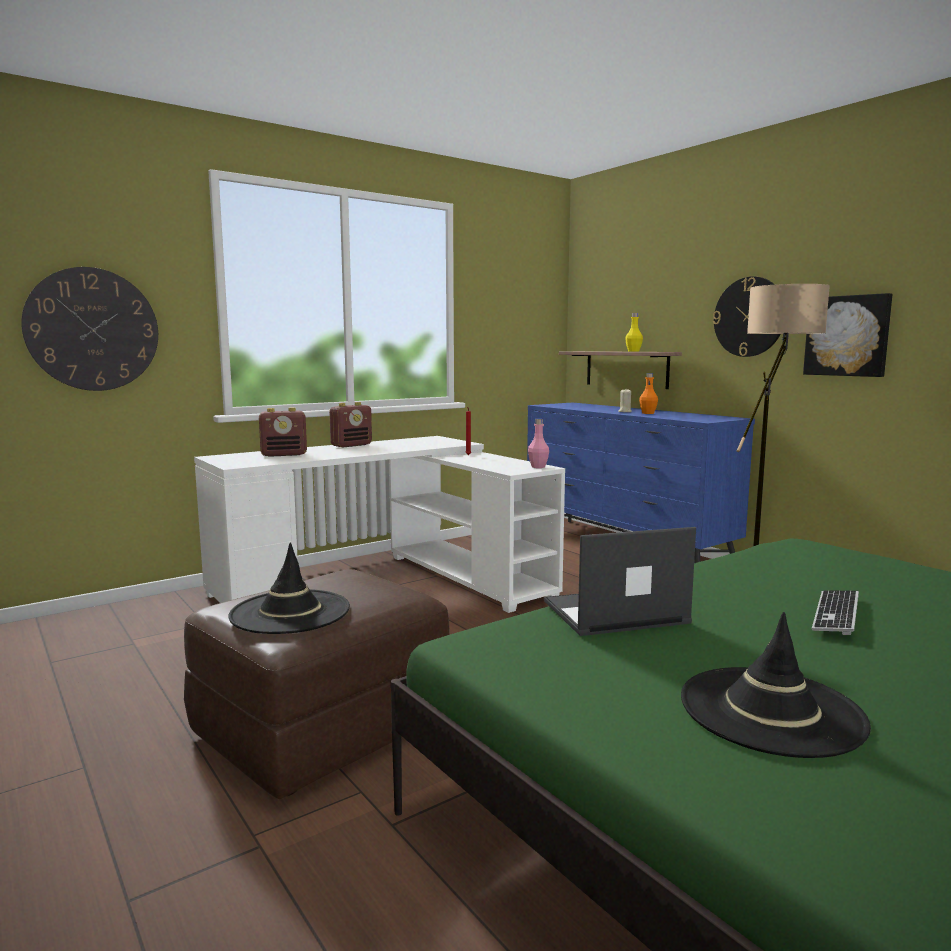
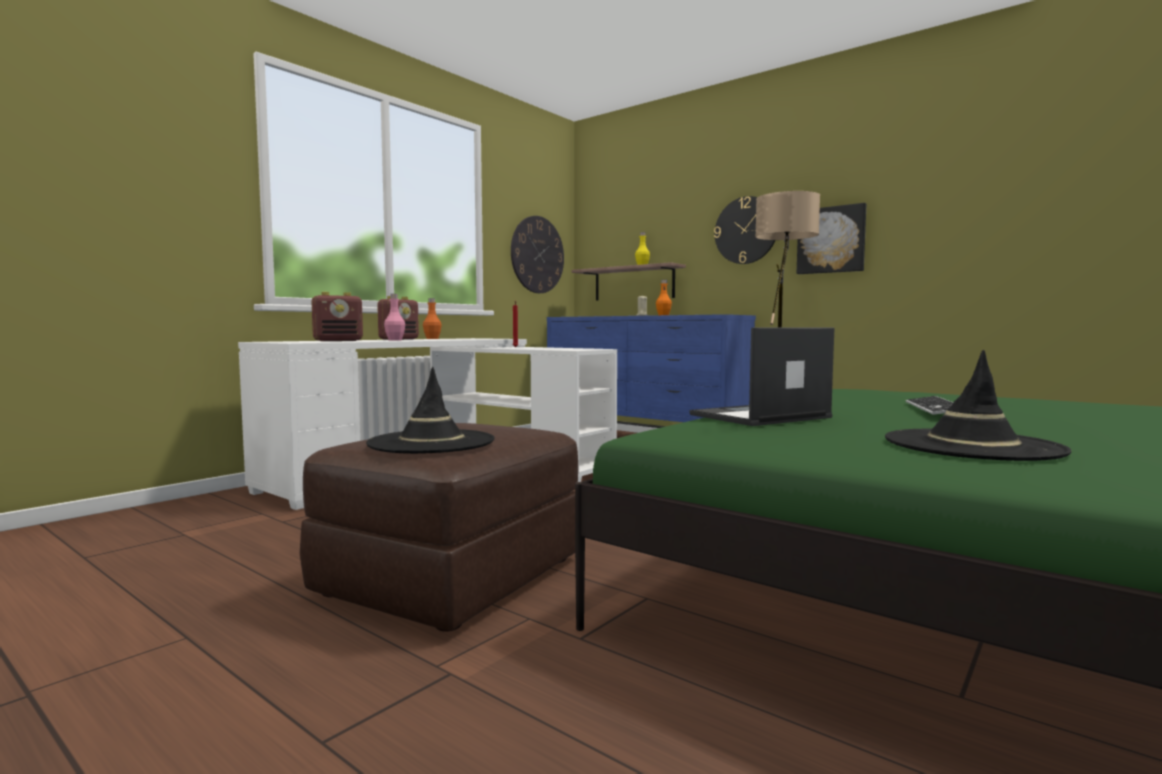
camera: 15 degrees left, 5 degrees down
(92, 329) = (123, 198): wall clock -> wall clock (537, 255)
(389, 441) = (432, 338): none -> orange bottle
(538, 467) = (592, 348): pink bottle -> pink bottle (395, 340)

